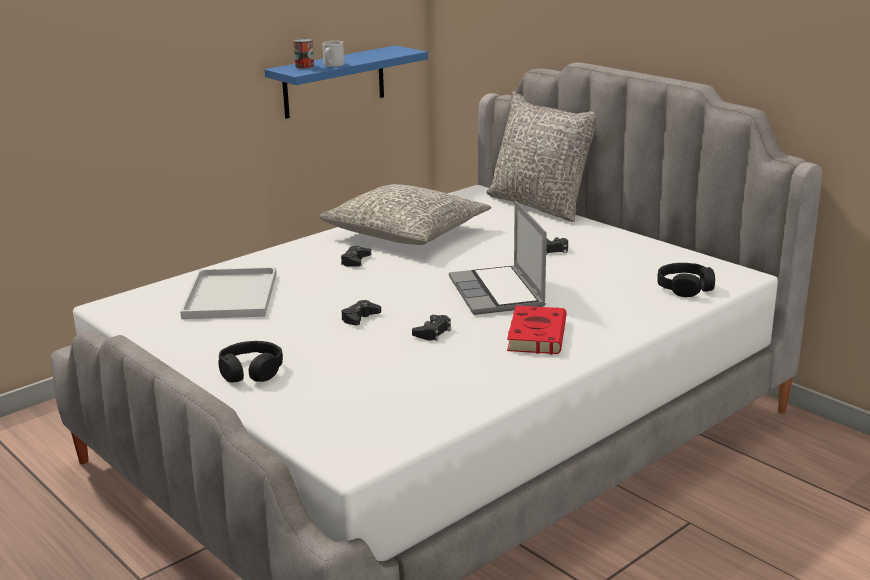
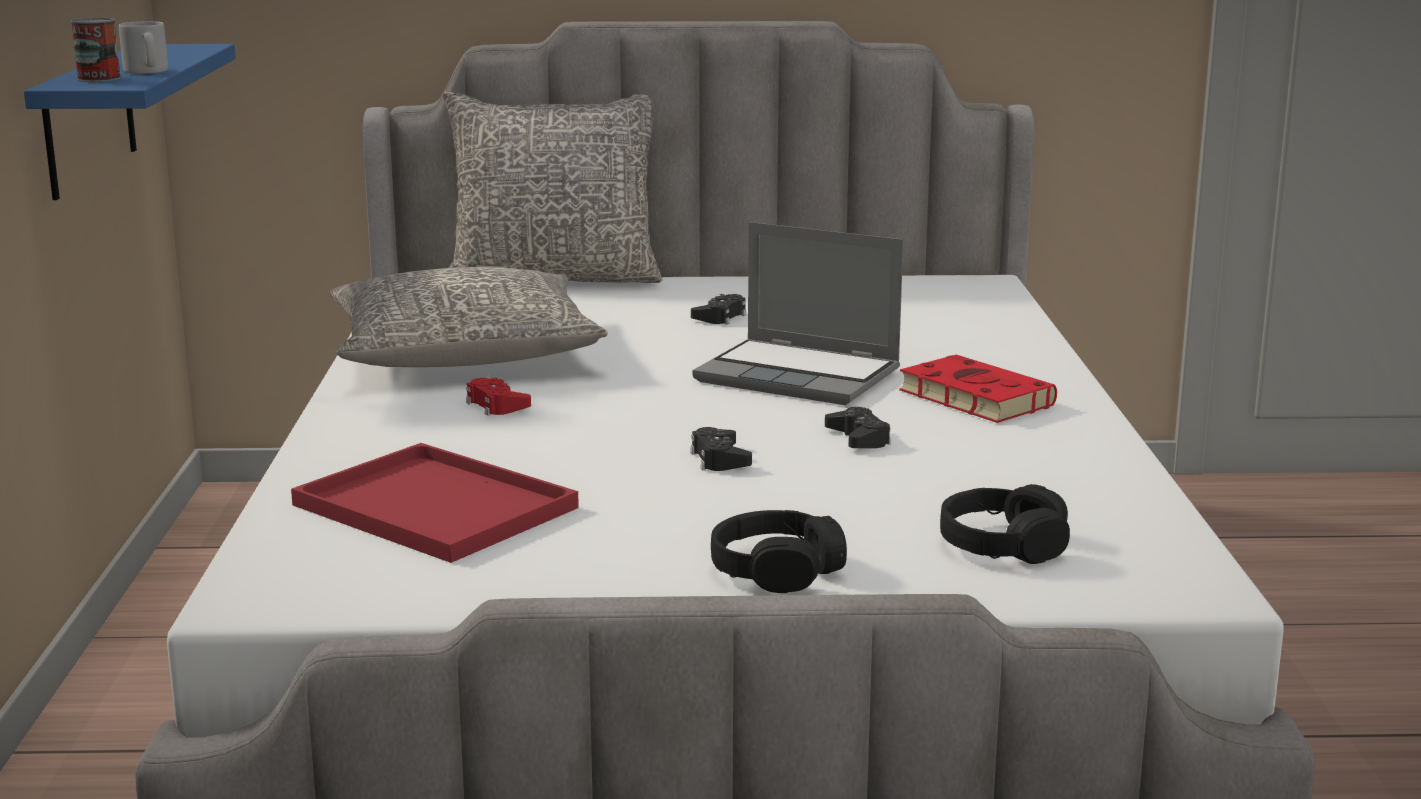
camera: 50 degrees left, 5 degrees down
(230, 294) = (429, 506): white tray -> red tray
(355, 261) = (496, 405): black game controller -> red game controller
(685, 287) = (971, 308): black headphones -> black headphones (1002, 545)

